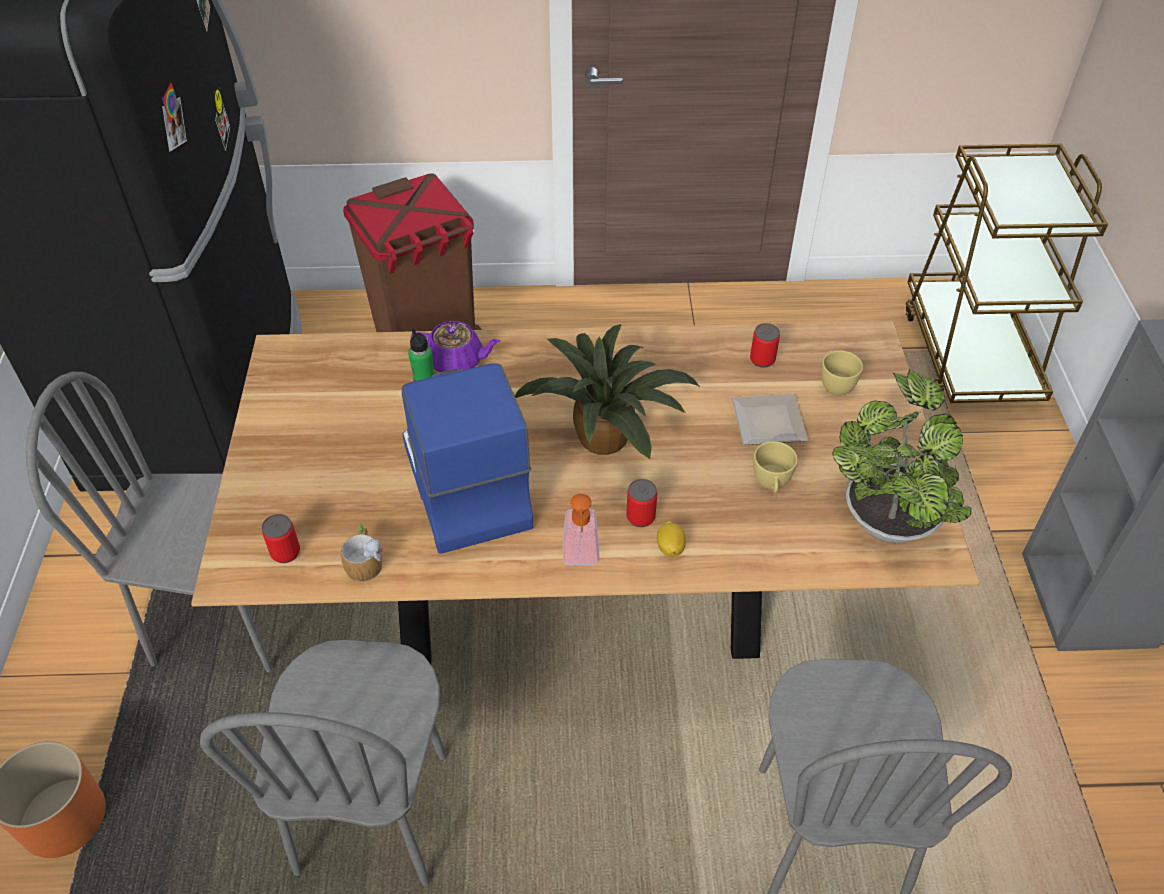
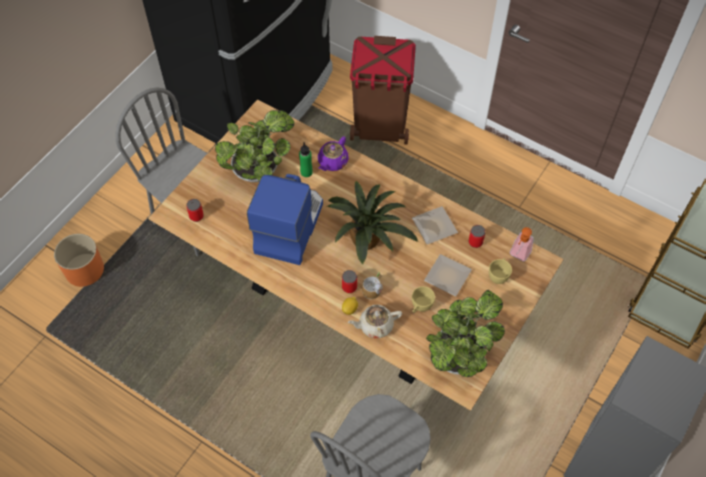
camera: 35 degrees right, 10 degrees up
(343, 430) = (258, 170): none -> potted plant
(365, 561) = (223, 239): mug -> mug (373, 289)
(374, 814) = (197, 344): grey chair -> none
(456, 361) = (332, 162): purple teapot -> purple teapot turned 75 degrees clockwise
(581, 558) = (308, 291): soap dispenser -> soap dispenser (518, 255)
(686, 367) = (435, 225): none -> plate
(731, 548) = (375, 325): none -> beige teapot

